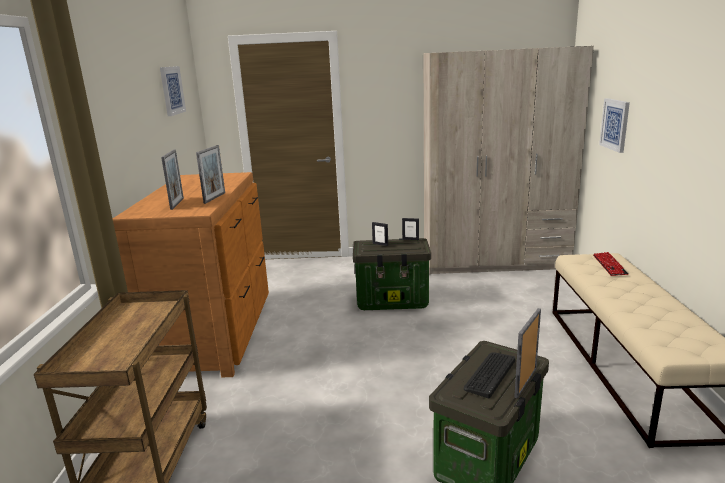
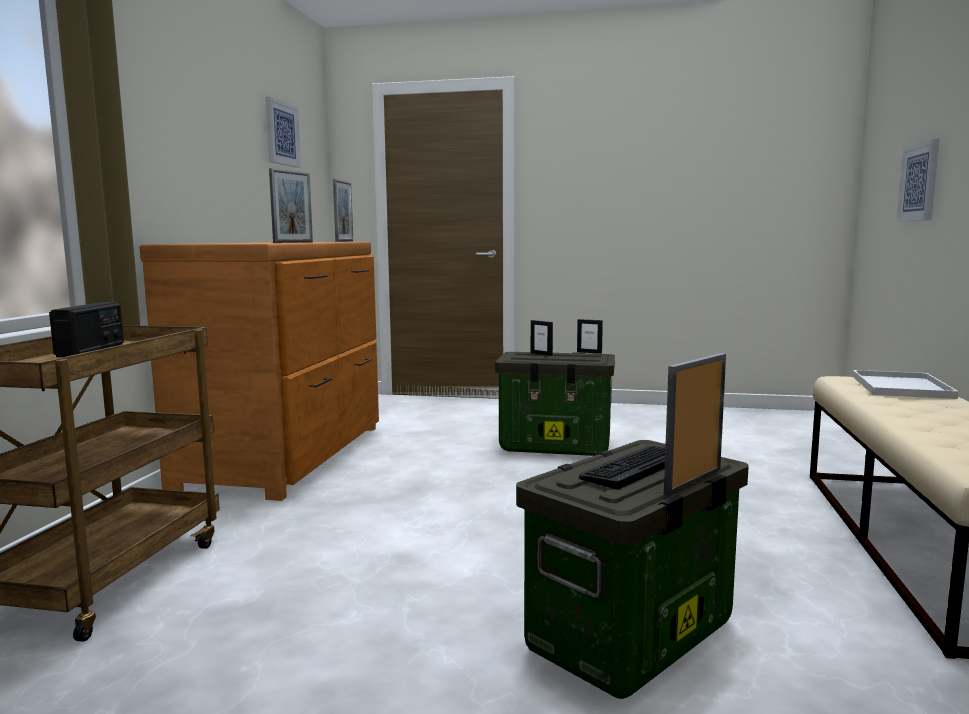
camera: 10 degrees right, 10 degrees down
(117, 323) = (91, 350): none -> radio
(177, 204) = (239, 243): picture frame -> picture frame (344, 241)
(495, 262) = (733, 418): beige wardrobe -> none
(609, 265) = (902, 387): keyboard -> white tray

